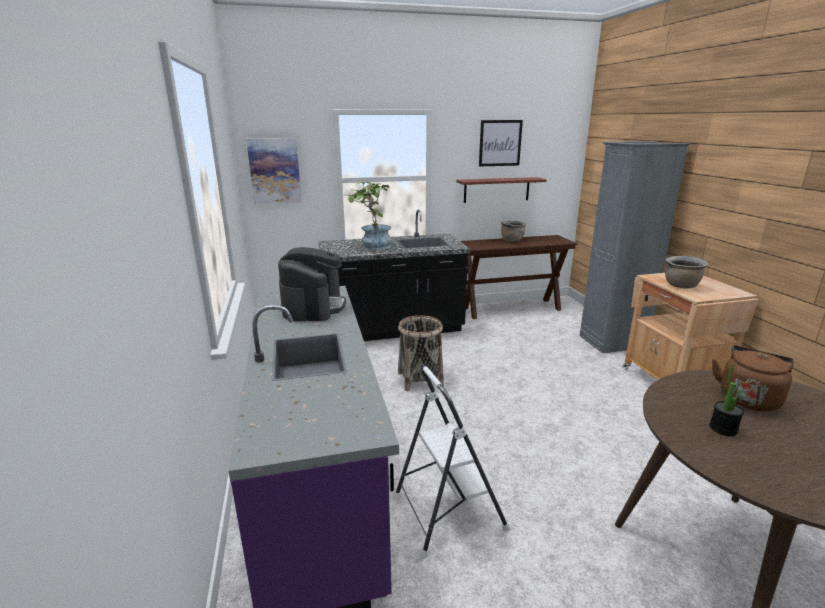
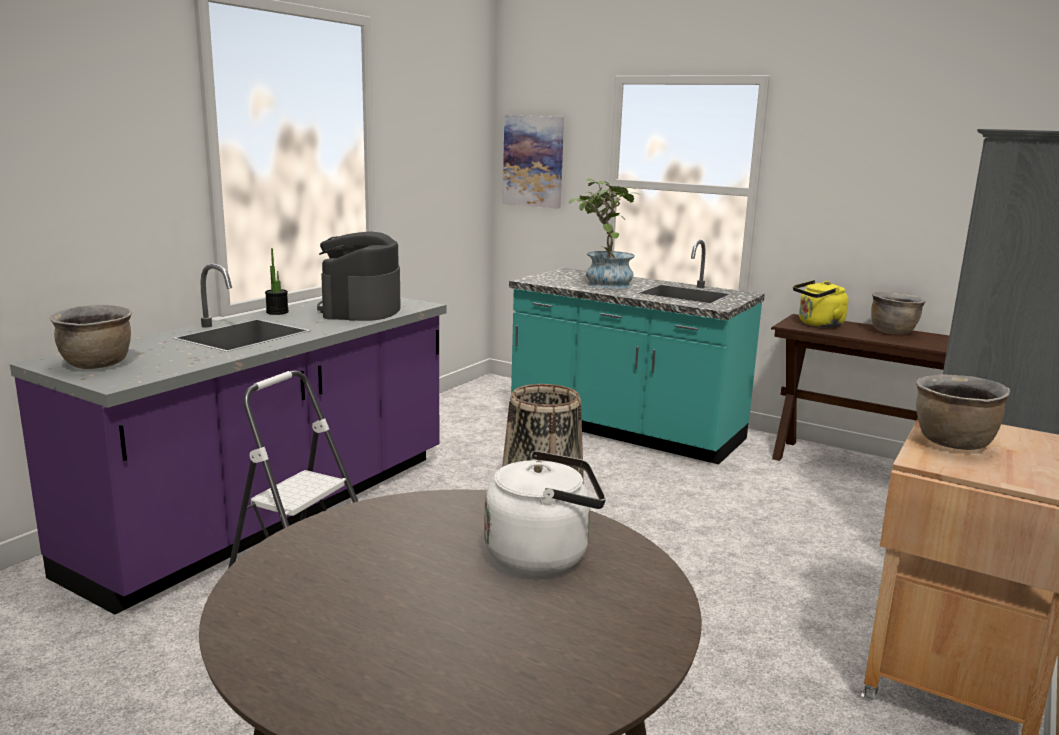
camera: 45 degrees right, 5 degrees down
(305, 428) = (98, 365): none -> brown cooking pot
(313, 306) = (361, 310): coffee machine -> coffee machine turned 135 degrees clockwise
(393, 330) = (625, 430): black counter -> turquoise counter
(482, 244) = (818, 324): none -> yellow kettle
(496, 190) = (886, 229): shelf -> none
(500, 143) = (901, 139): picture -> none
(723, 429) = (400, 547): potted plant -> potted plant (277, 312)
(748, 398) = (543, 555): brown kettle -> white kettle

